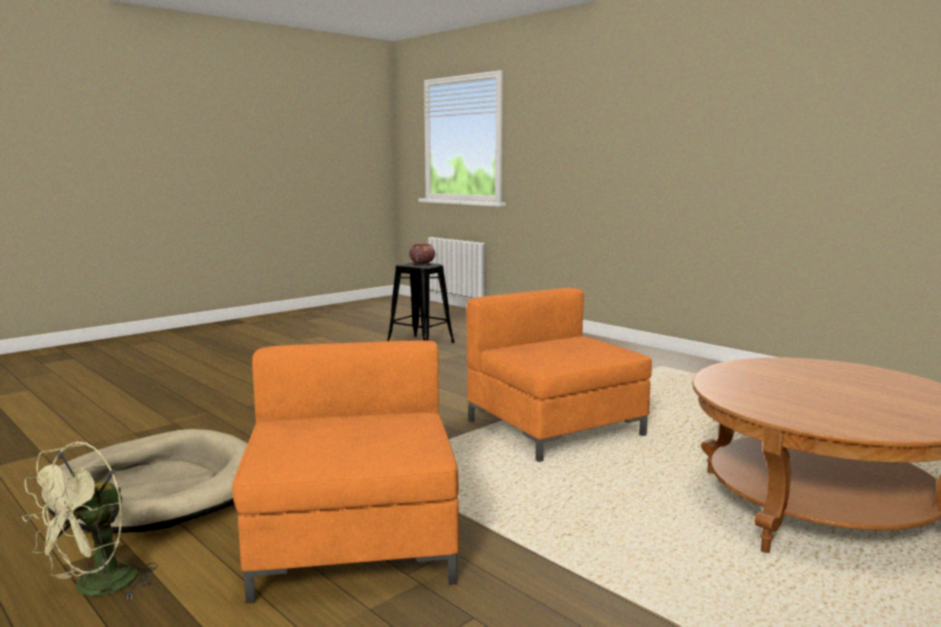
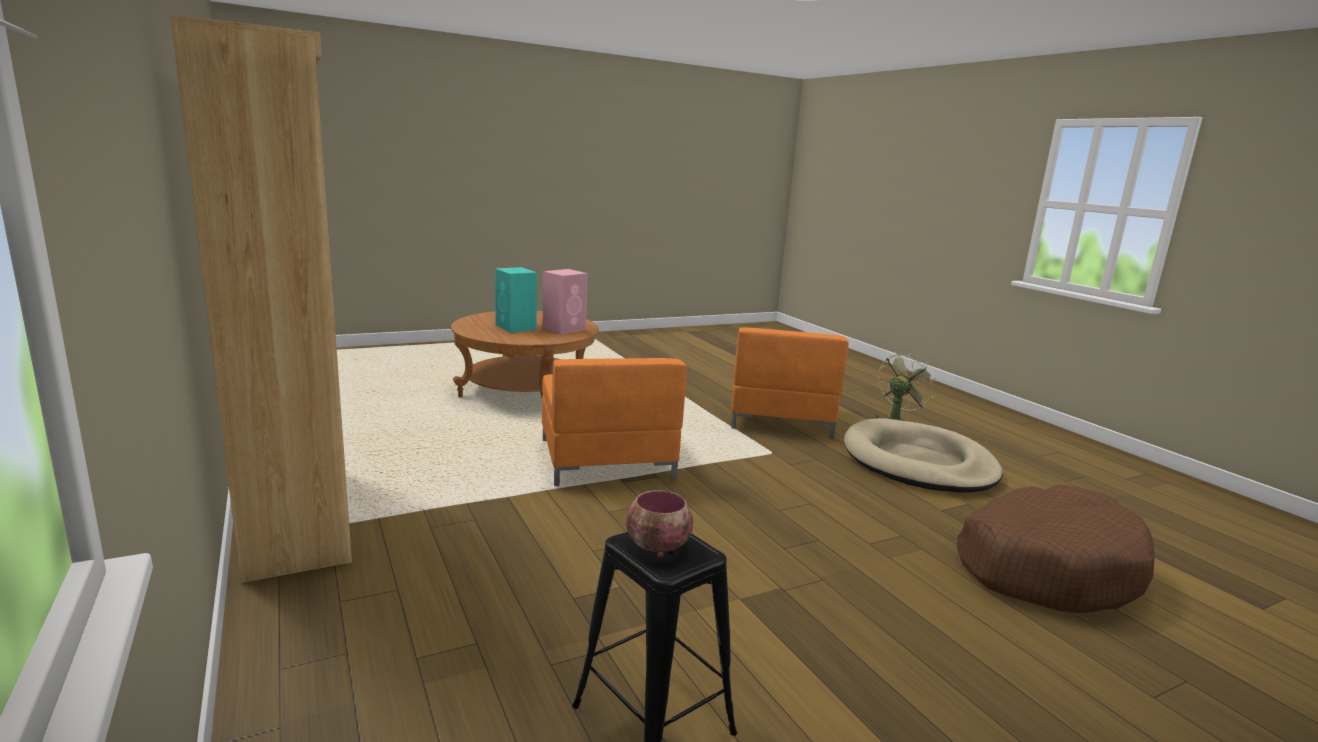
camera: 165 degrees left, 5 degrees up
(147, 408) = (1046, 567): none -> brown dog bed
(692, 366) = (297, 518): none -> brown bookcase
(766, 395) = (564, 328): none -> pink speaker
(826, 383) = (516, 327): none -> turquoise speaker

